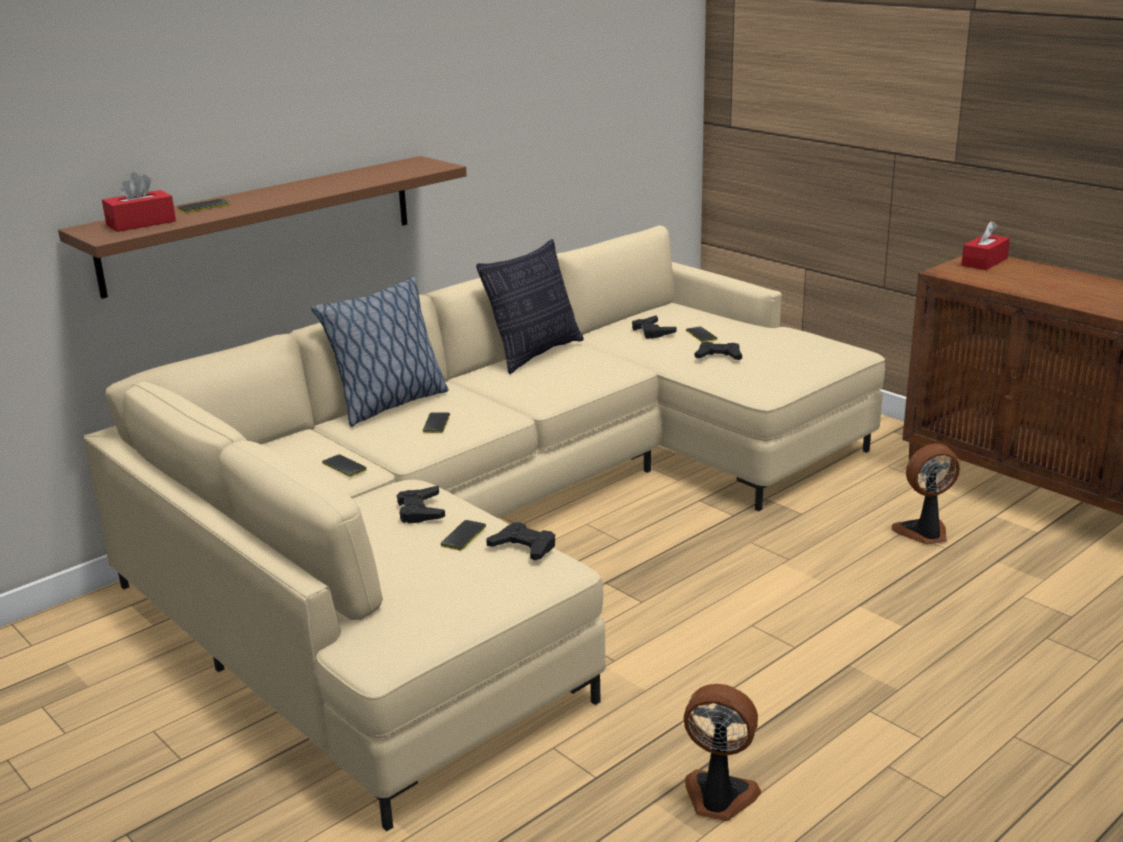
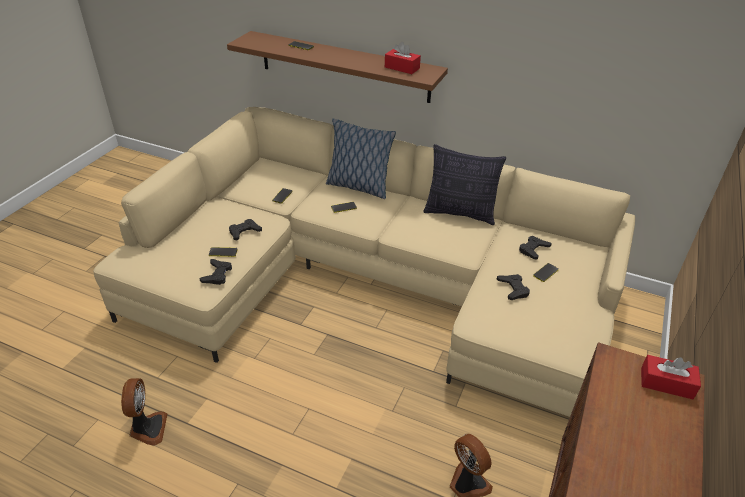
camera: 65 degrees right, 15 degrees up
(141, 223) = (265, 42): red tissue box -> red tissue box (402, 68)

